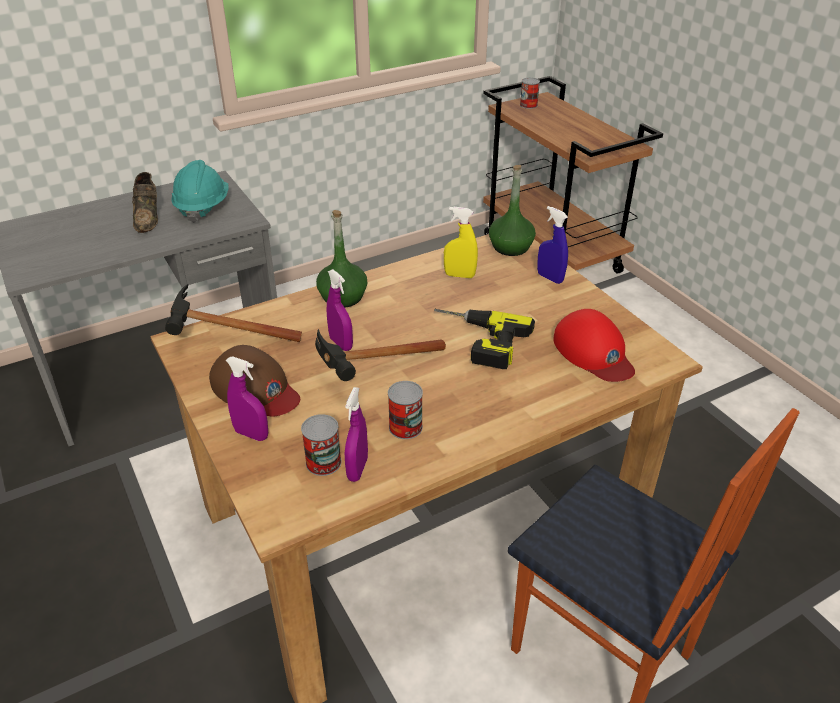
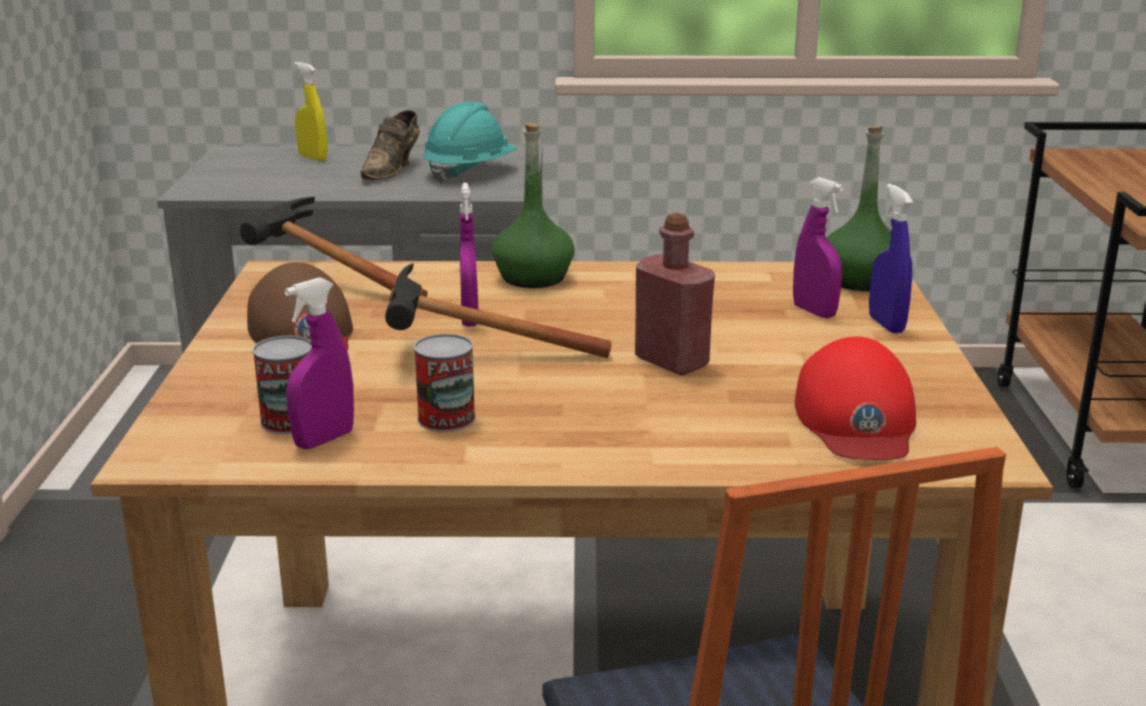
camera: 30 degrees right, 15 degrees down
(251, 434) = (240, 371): purple spray bottle -> purple spray bottle (814, 312)
(459, 275) = (736, 292): yellow spray bottle -> yellow spray bottle (313, 157)
(476, 341) = (671, 361): power drill -> red bottle
(528, 105) = (1103, 157): can -> none

